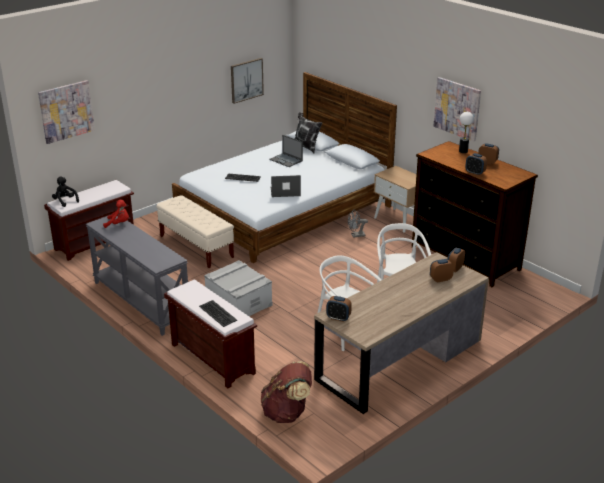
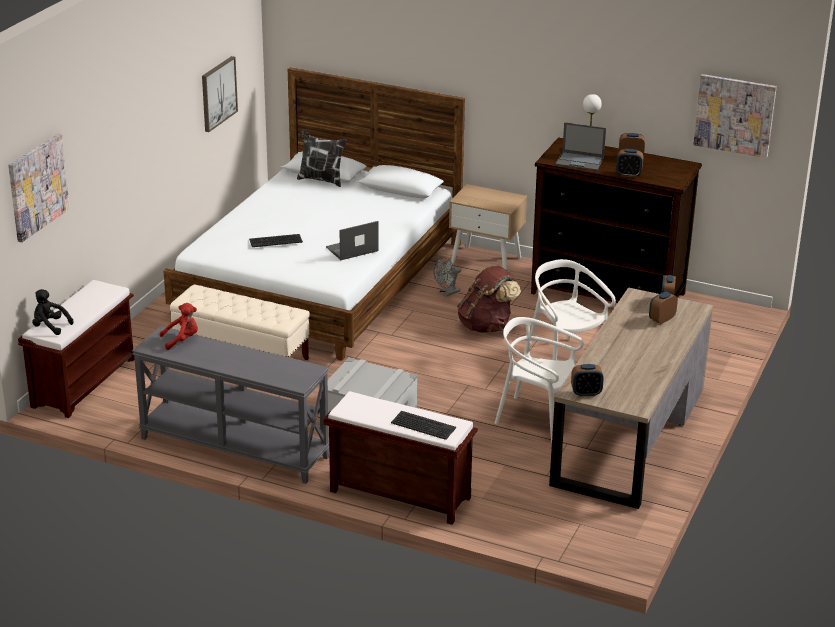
camera: 25 degrees left, 0 degrees up
(286, 160) = (311, 204): laptop -> laptop (580, 161)
(287, 413) = (549, 532): brown backpack -> brown backpack (486, 326)
(457, 108) = (567, 91): picture -> picture (734, 115)

